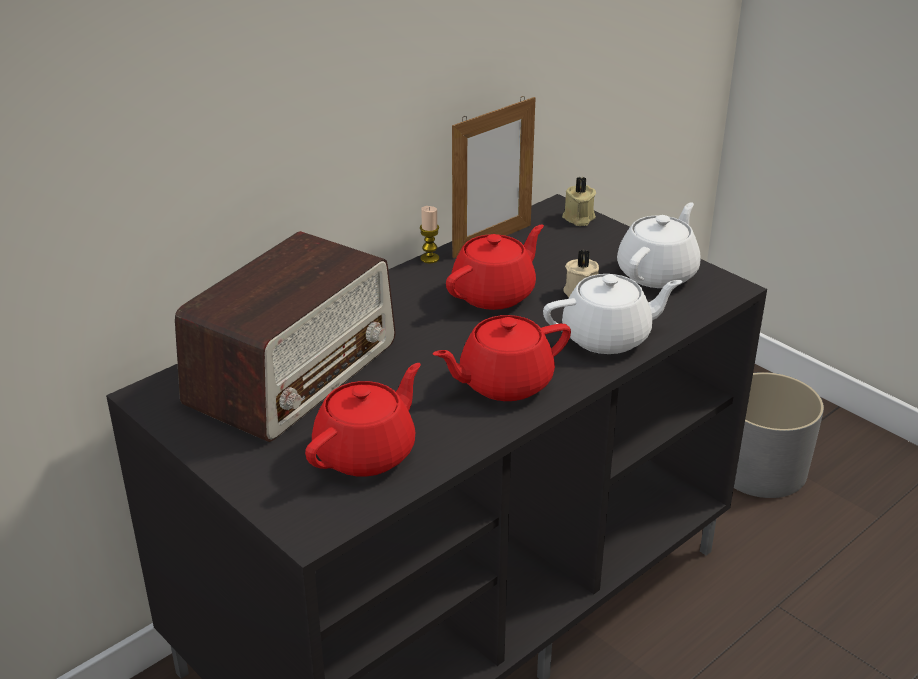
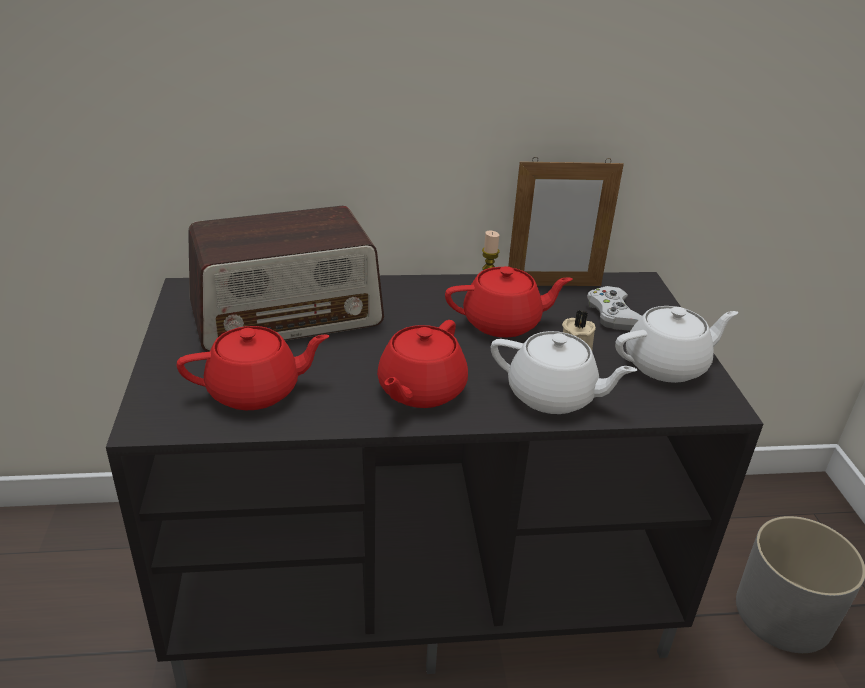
camera: 35 degrees right, 0 degrees up
(503, 382) = (420, 390): red teapot -> red teapot turned 75 degrees counterclockwise
(571, 247) = (614, 315): none -> white game controller
(578, 218) = (649, 296): beige candle -> none

